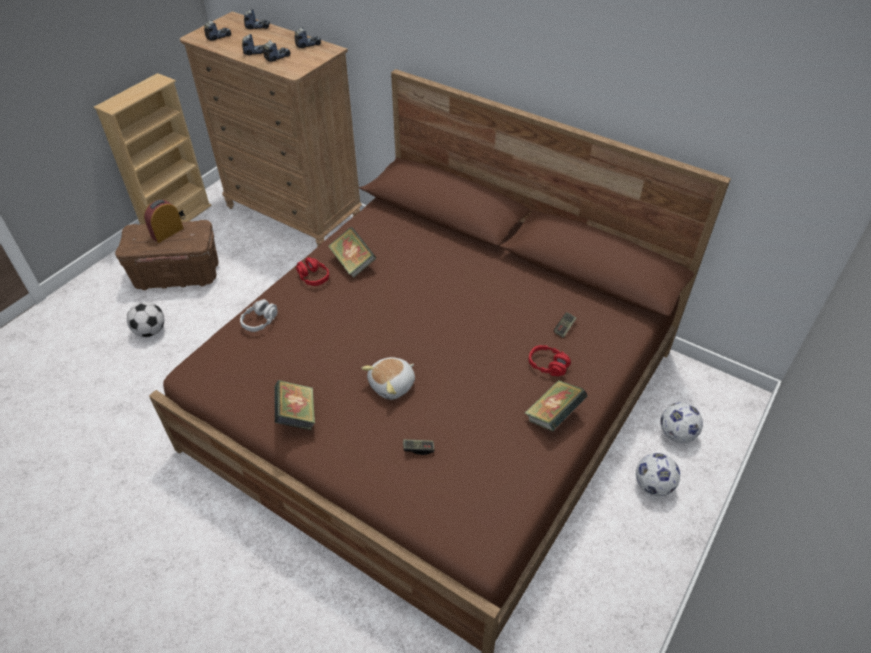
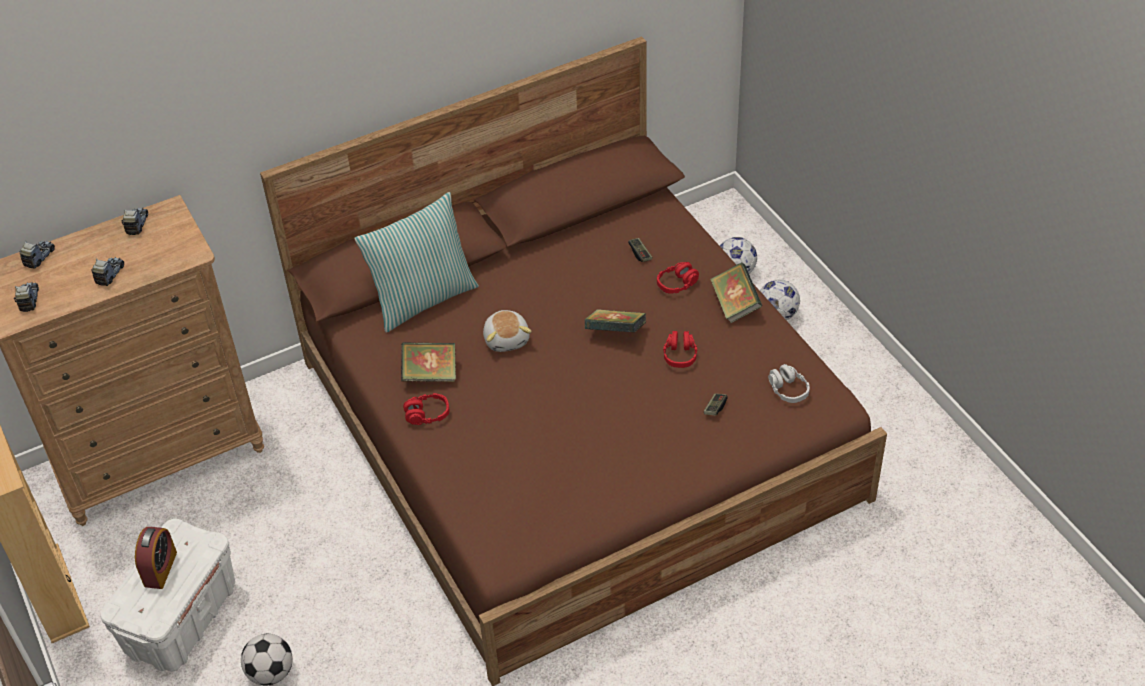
camera: 60 degrees left, 0 degrees up
(167, 232) = (160, 569): alarm clock -> alarm clock turned 150 degrees counterclockwise
(178, 275) = (181, 618): brown storage box -> white storage box
(260, 321) = (466, 478): grey headphones -> grey headphones (788, 389)
(277, 57) = (142, 259): toy truck -> none
(297, 415) = (621, 483): book -> book (615, 333)
(393, 385) = (628, 401): plush toy -> plush toy (507, 339)
(424, 231) = (423, 299): none -> pillow
(466, 399) = (680, 355): none -> red headphones

